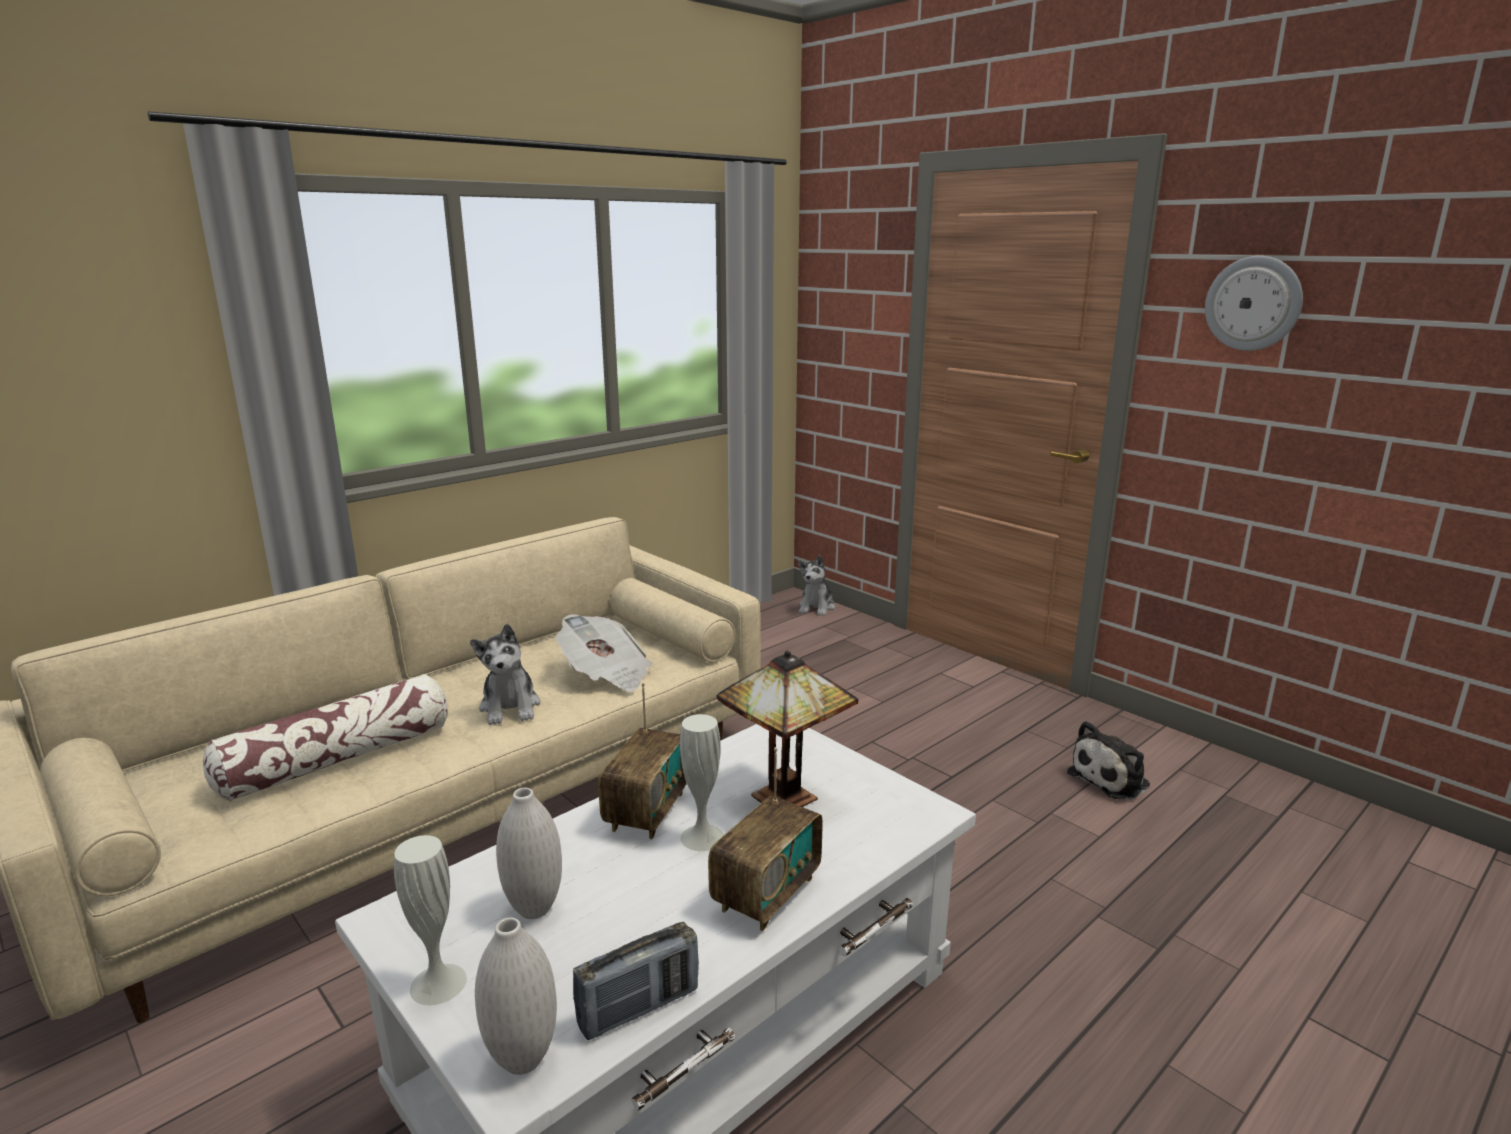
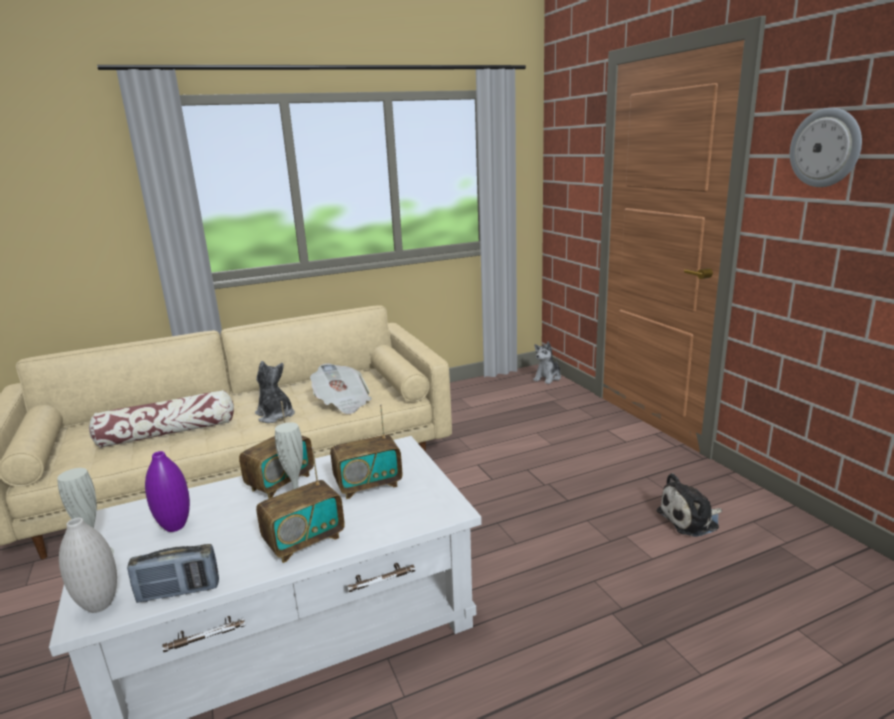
camera: 20 degrees right, 0 degrees up
(510, 707) = (275, 415): plush toy -> plush toy turned 135 degrees clockwise
(534, 909) = (175, 526): white vase -> purple vase
(785, 795) = (368, 485): table lamp -> radio

